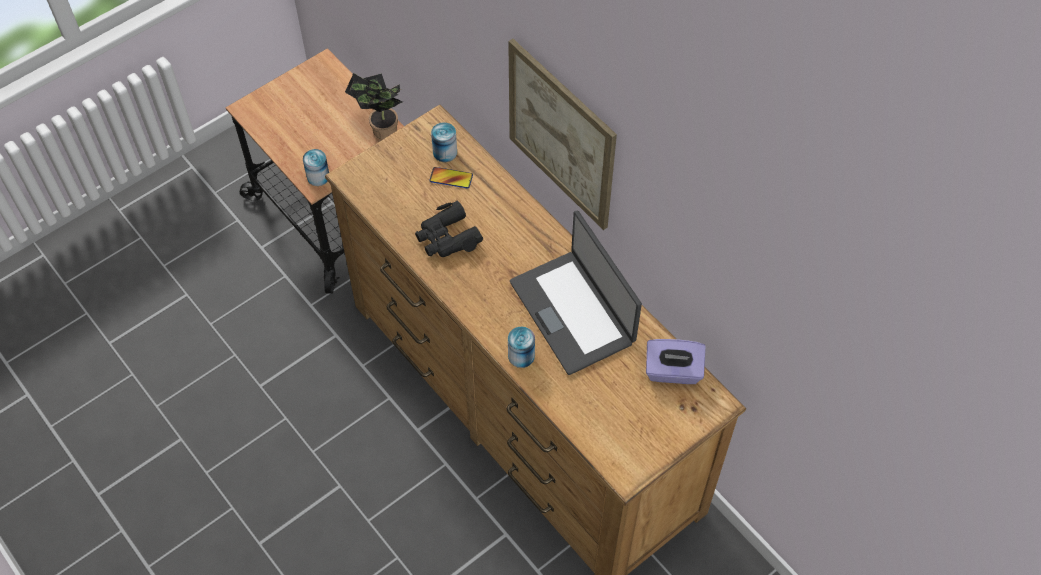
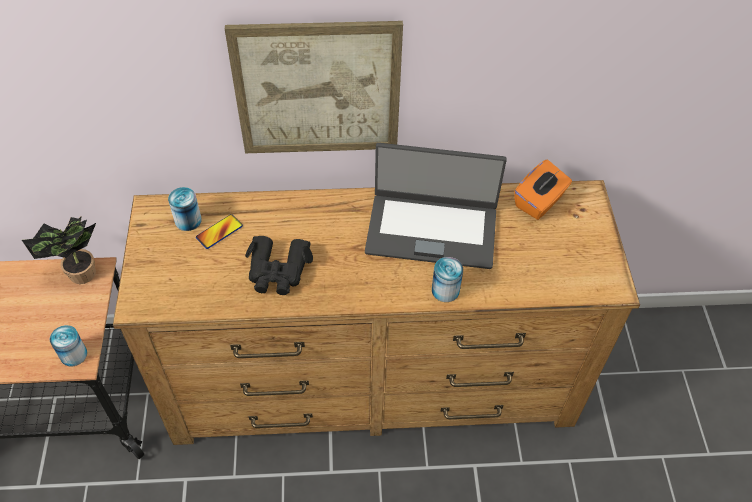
camera: 55 degrees left, 5 degrees down
(673, 371) = (539, 202): purple tissue box -> orange tissue box

